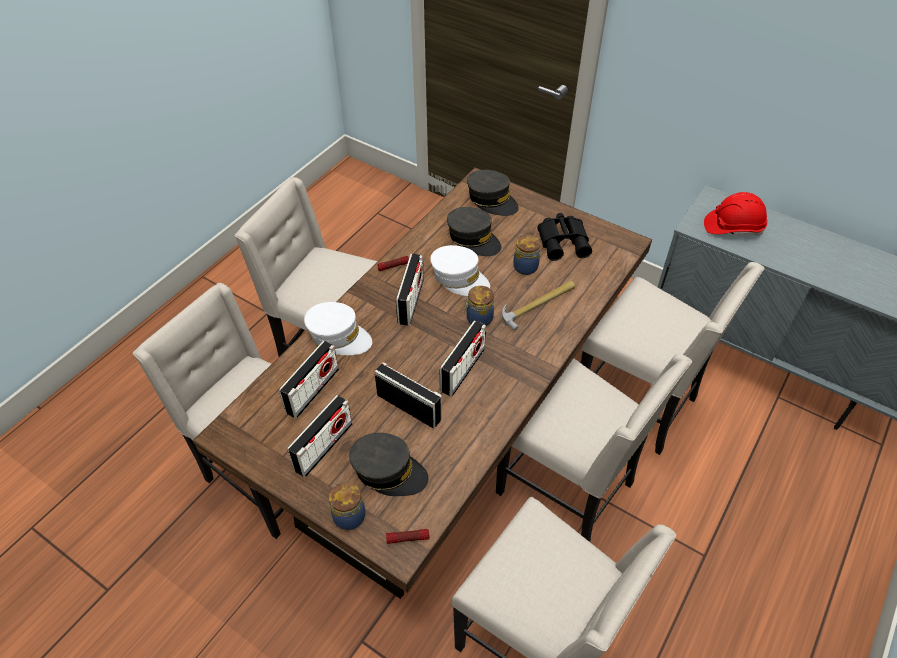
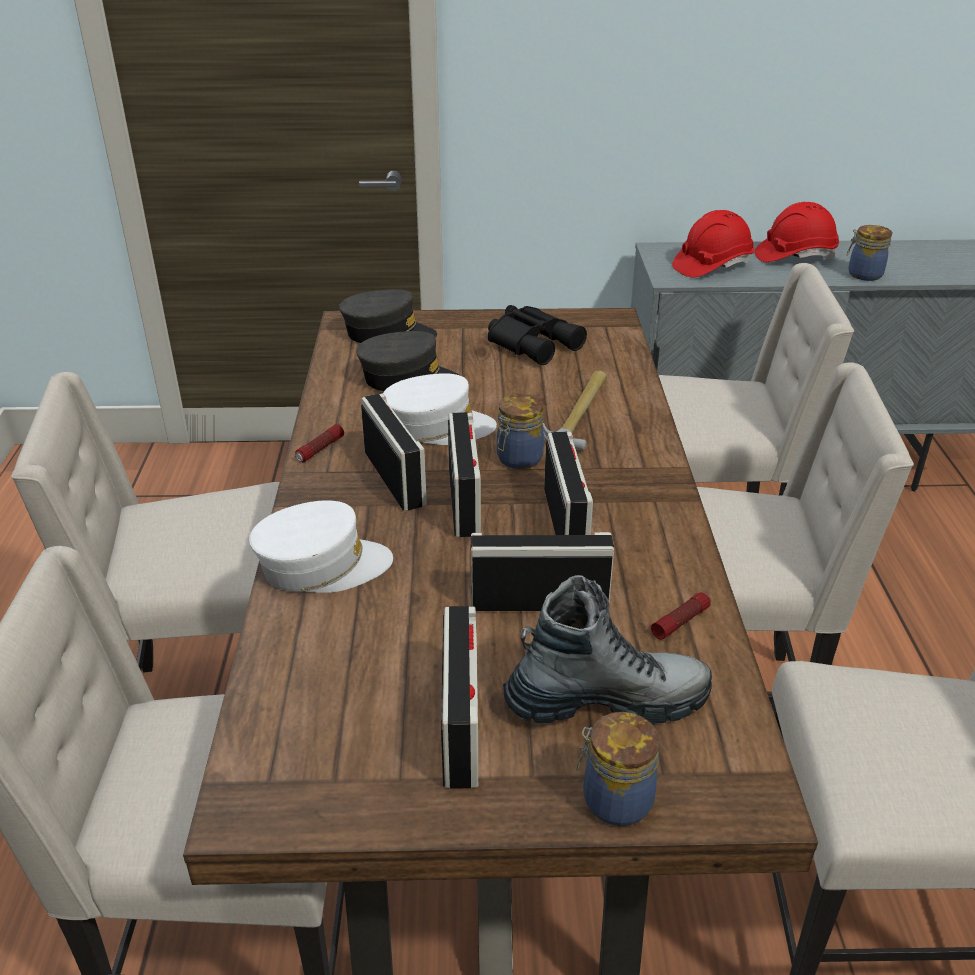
camera: 35 degrees left, 15 degrees down
(312, 391) = (354, 657): radio -> radio (464, 501)
(389, 471) = (606, 701): grey cap -> boot
(407, 538) = (743, 775): flashlight -> flashlight (680, 622)
(525, 266) = (513, 383): jar -> jar (863, 274)
(802, 242) = (794, 256): none -> red hard hat

